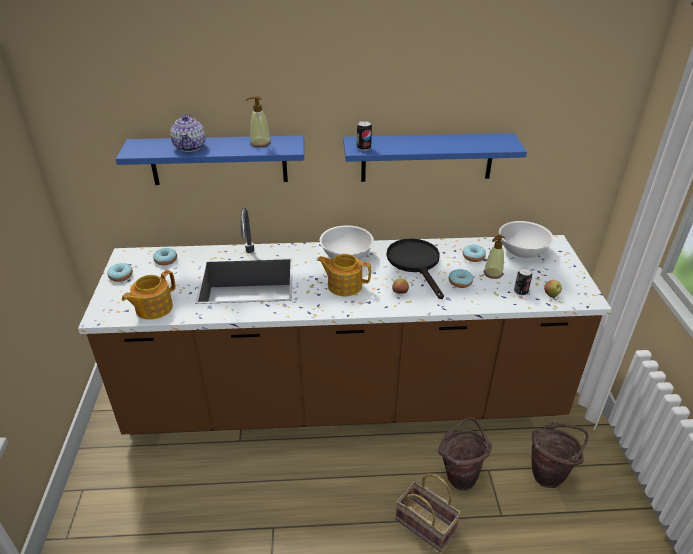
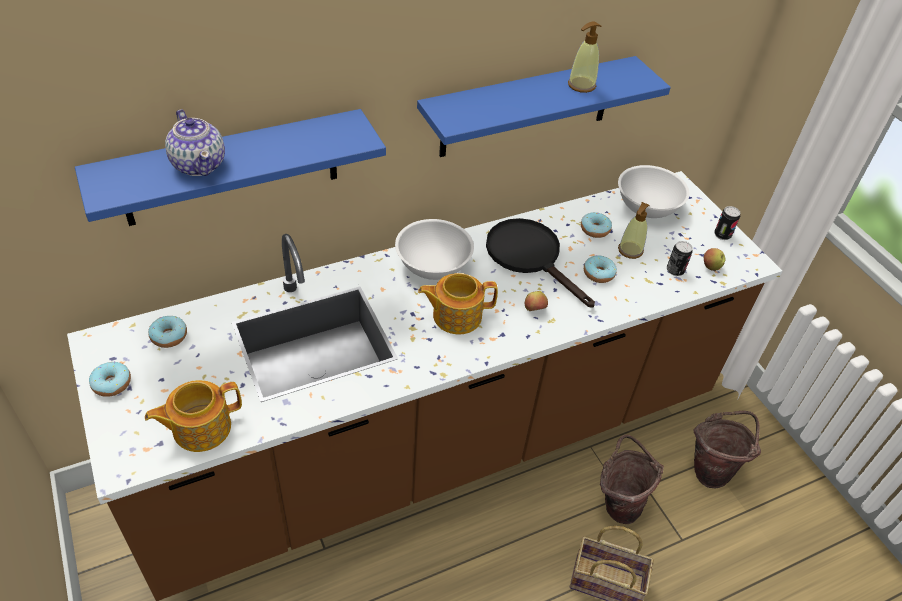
camera: 25 degrees left, 10 degrees up
(153, 308) = (200, 428): teapot -> teapot turned 45 degrees clockwise
(260, 143) = (306, 137): soap dispenser -> soap dispenser (581, 85)
(363, 148) = (461, 118): can -> can (722, 235)

